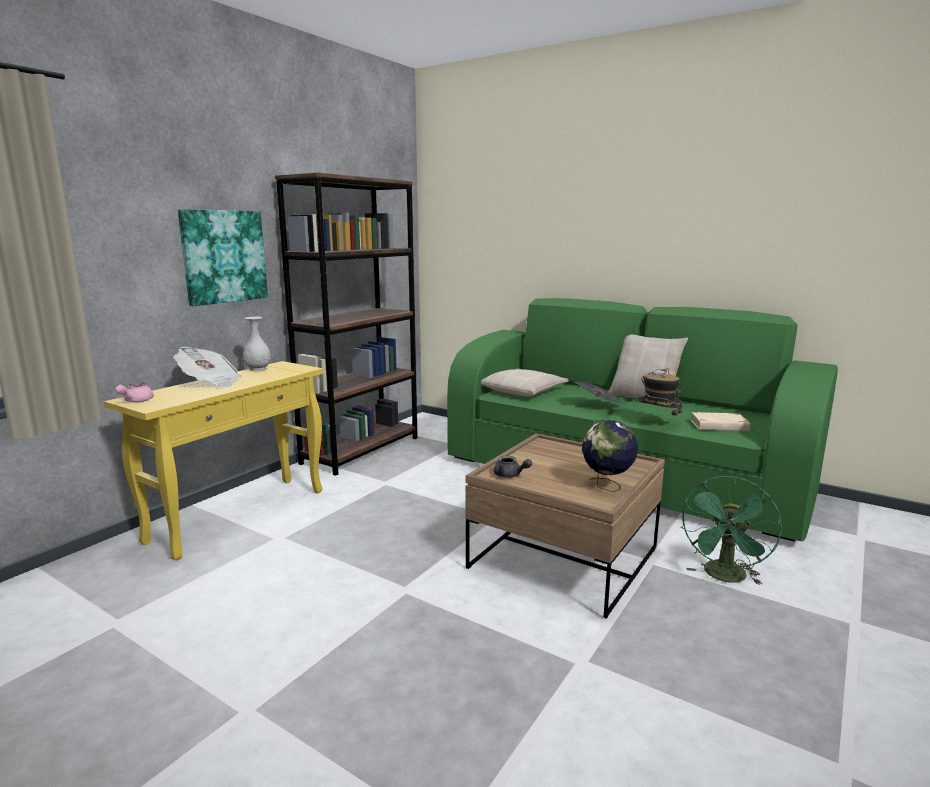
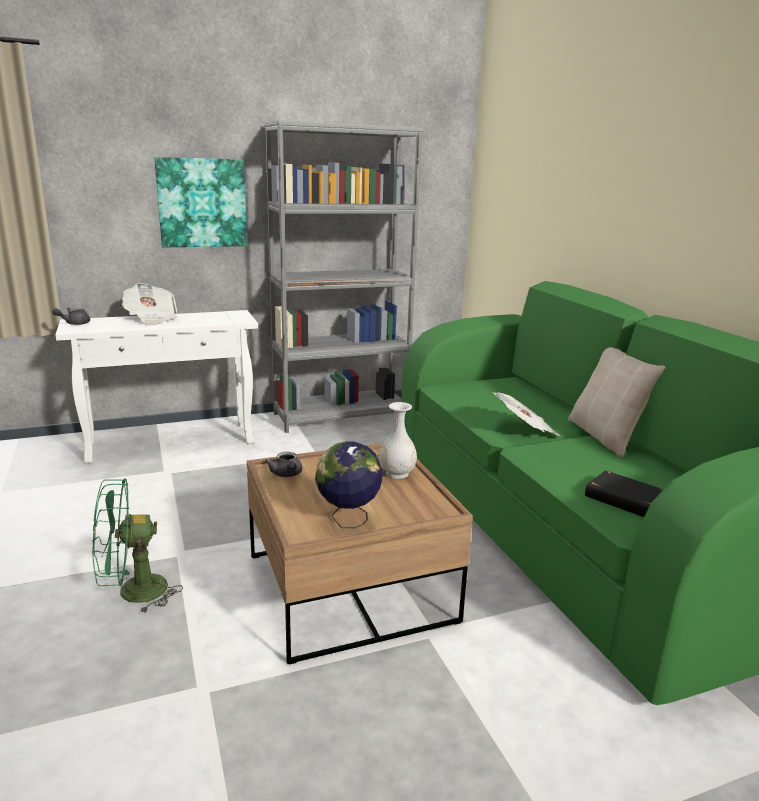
camera: 35 degrees right, 5 degrees up
(135, 401) = (74, 323): pink teapot -> grey teapot
(240, 514) = (172, 443): yellow console table -> white console table
(258, 369) = (211, 314): white vase -> white vase (397, 473)
(361, 450) = (341, 416): brown bookcase -> grey bookcase
(523, 391) = (477, 391): beige pillow -> none
(657, 423) = (550, 471): hat -> none
(719, 426) = (627, 500): beige book -> black book
(725, 577) = (485, 694): green fan -> green fan (132, 593)

